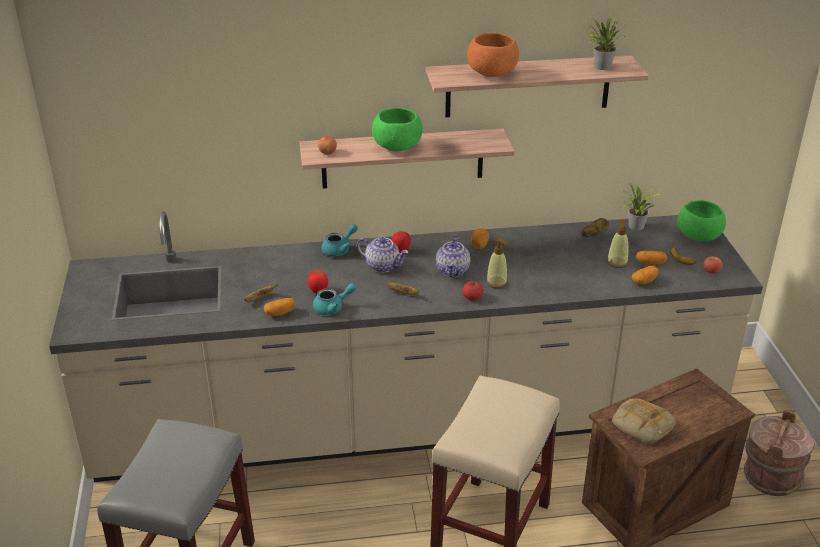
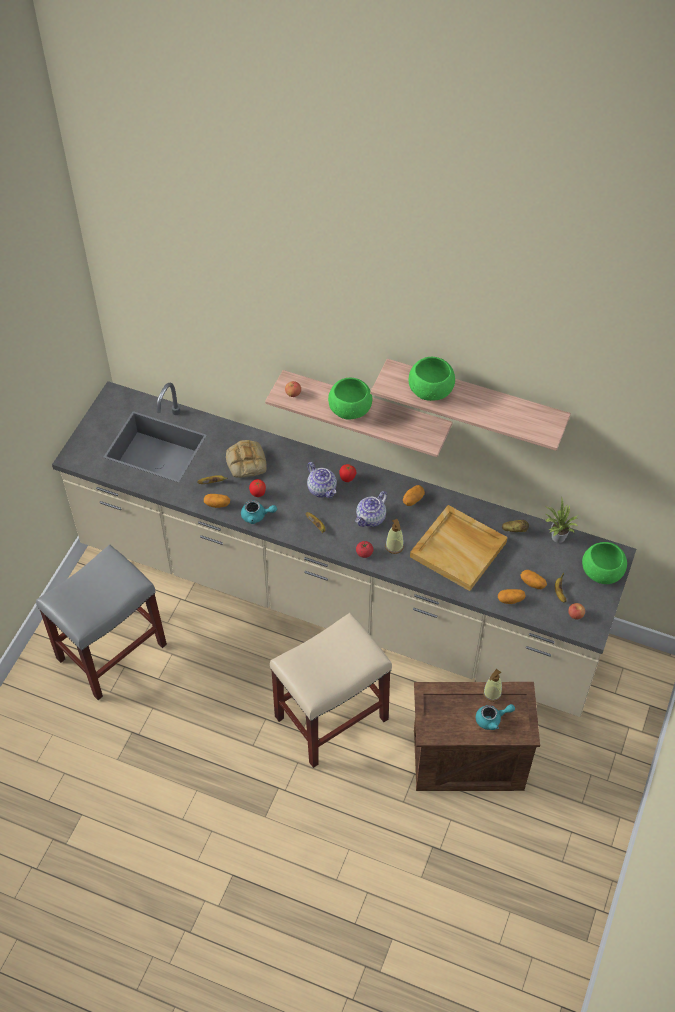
camera: 30 degrees right, 20 degrees up
(339, 249) = (302, 456): turquoise teapot -> turquoise teapot (492, 719)
(492, 73) = (431, 391): orange bowl -> green bowl
(559, 264) = (459, 549): none -> beige tray
(600, 66) = (527, 419): potted plant -> none
(617, 263) = (506, 570): soap dispenser -> soap dispenser (492, 693)
(641, 425) = (444, 711): bread -> bread (245, 462)
(770, 476) = (580, 784): brown bucket -> none

